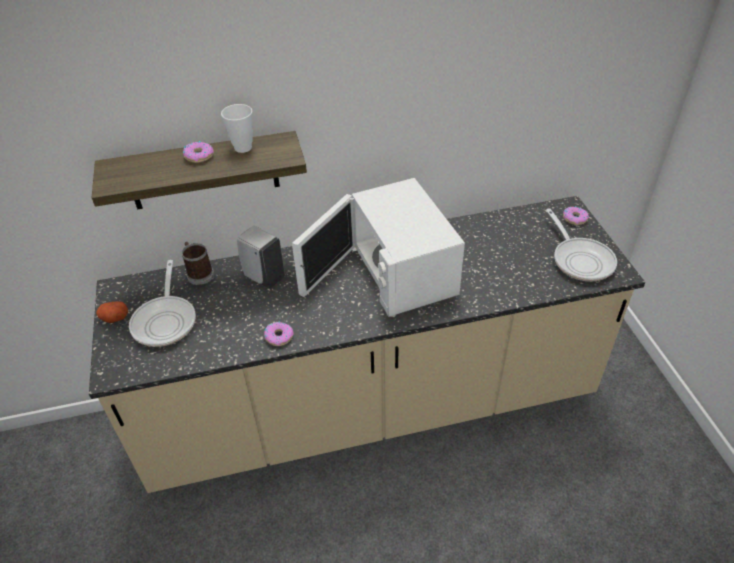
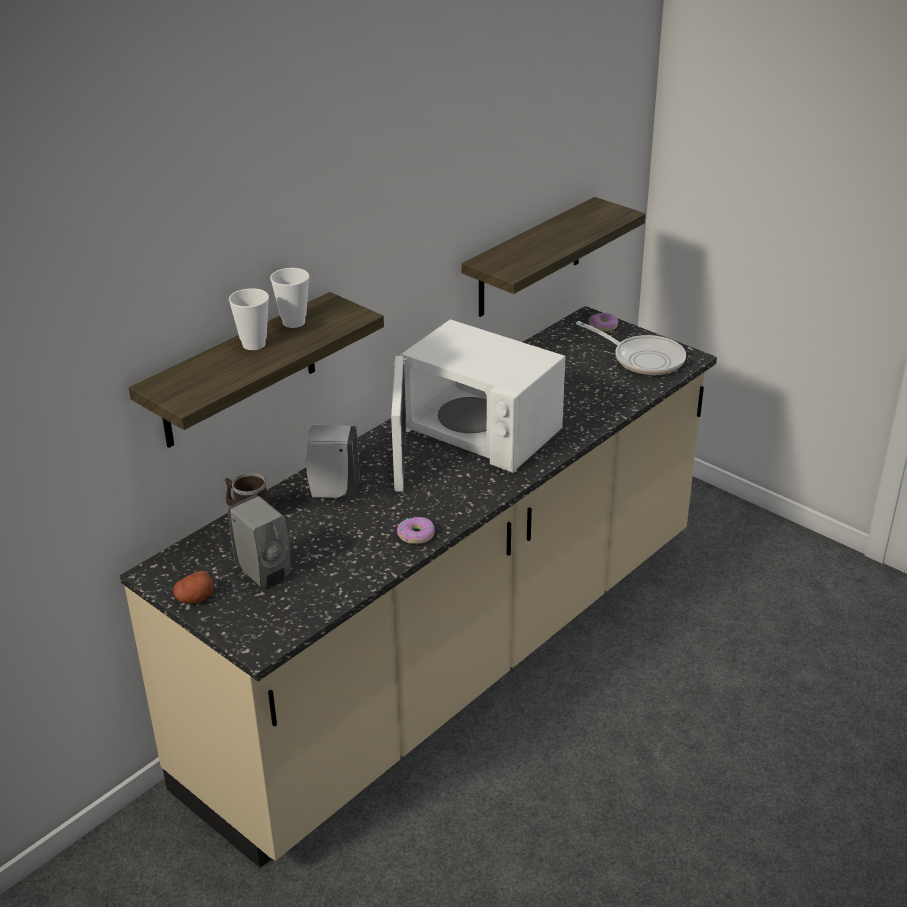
camera: 35 degrees left, 10 degrees down
(166, 320) = (265, 574): frying pan -> grey soap dispenser
(199, 156) = (254, 344): donut -> cup
(523, 146) = (530, 258): none -> shelf

